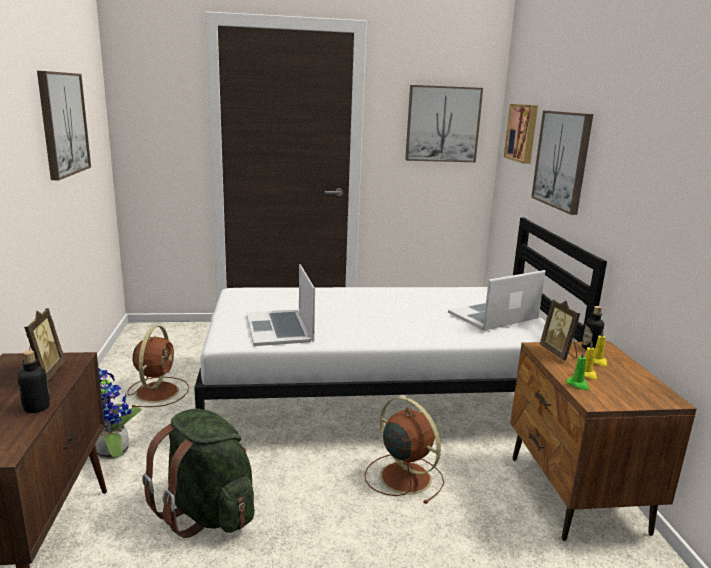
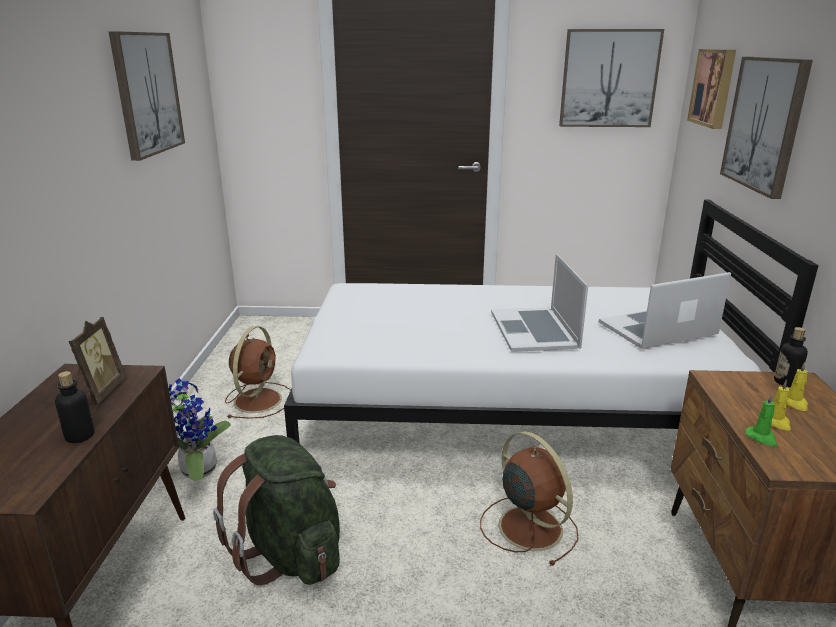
camera: 10 degrees right, 5 degrees up
(279, 328) = (387, 337): laptop -> laptop (534, 329)
(559, 353) = (739, 388): picture frame -> none

